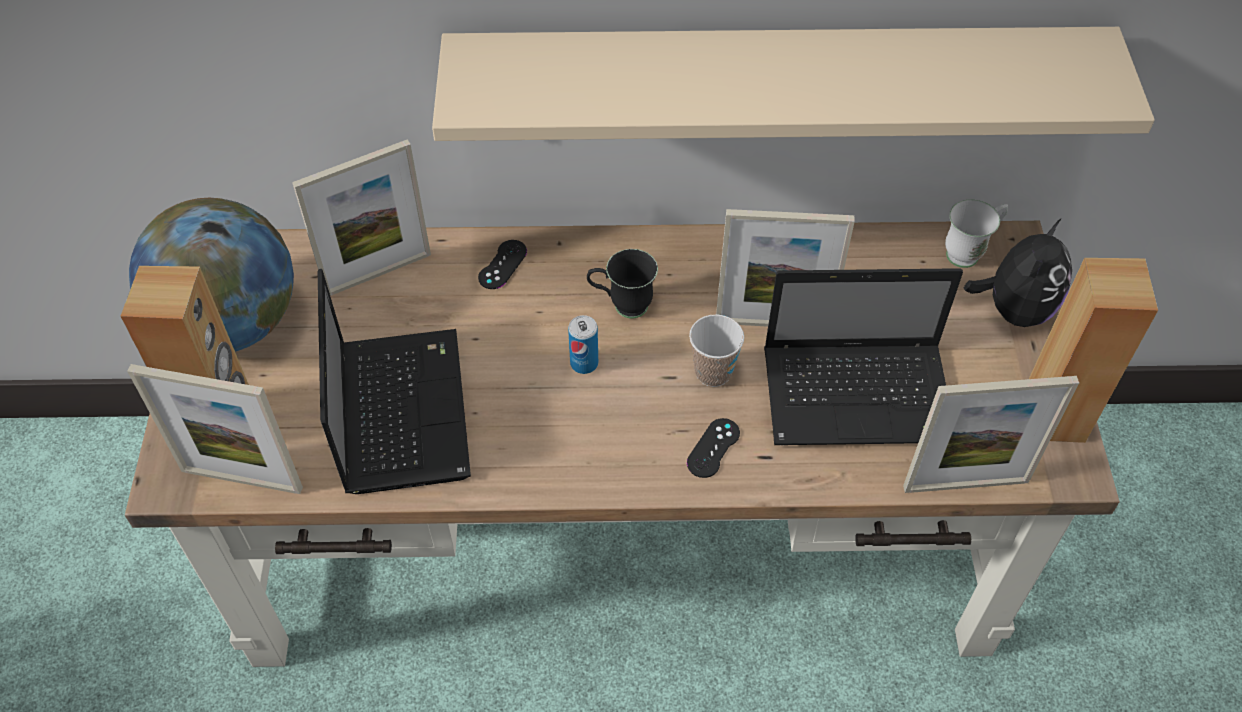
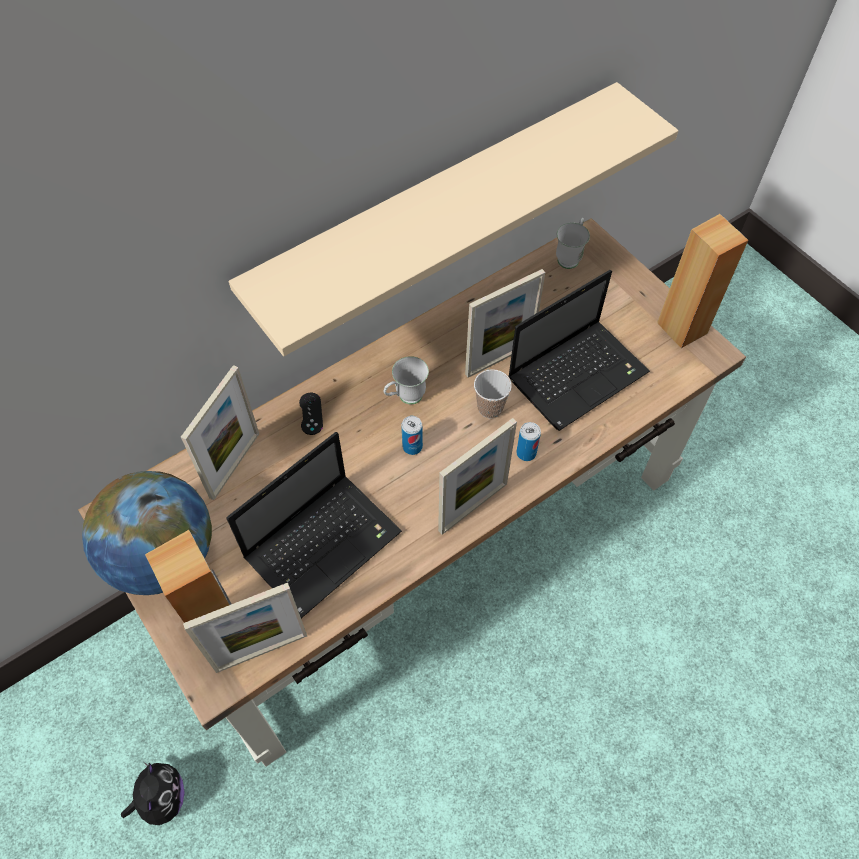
camera: 35 degrees left, 5 degrees up
(401, 409) = (325, 542): laptop -> laptop turned 90 degrees clockwise
(622, 306) = (405, 398): black mug -> white mug
(713, 448) = (526, 453): black game controller -> can
(965, 484) = (669, 392): picture frame -> picture frame (473, 507)
(1014, 309) = (617, 277): plush toy -> plush toy (162, 798)

